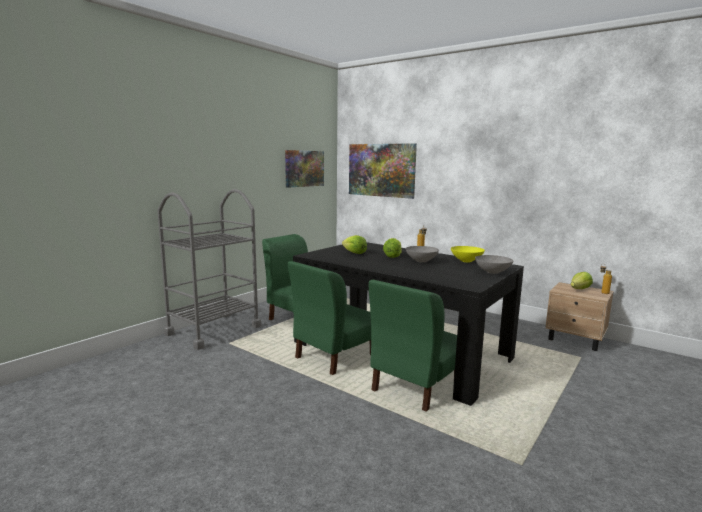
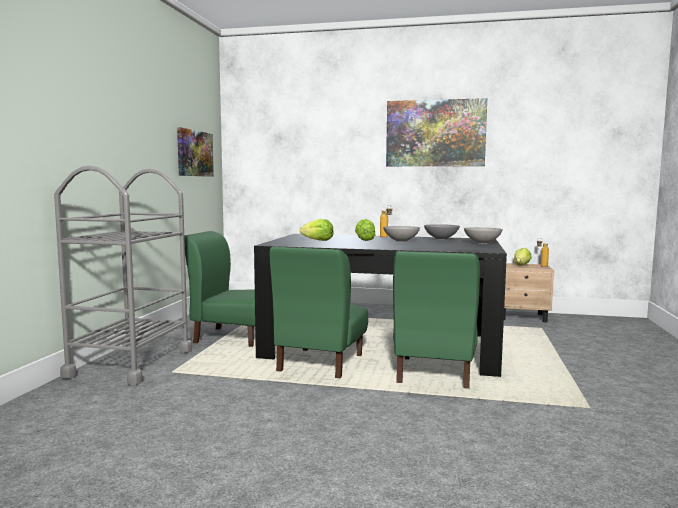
camera: 25 degrees left, 5 degrees down
(381, 170) = (285, 157): picture -> picture (435, 133)
(466, 261) = (440, 238): yellow bowl -> grey bowl

